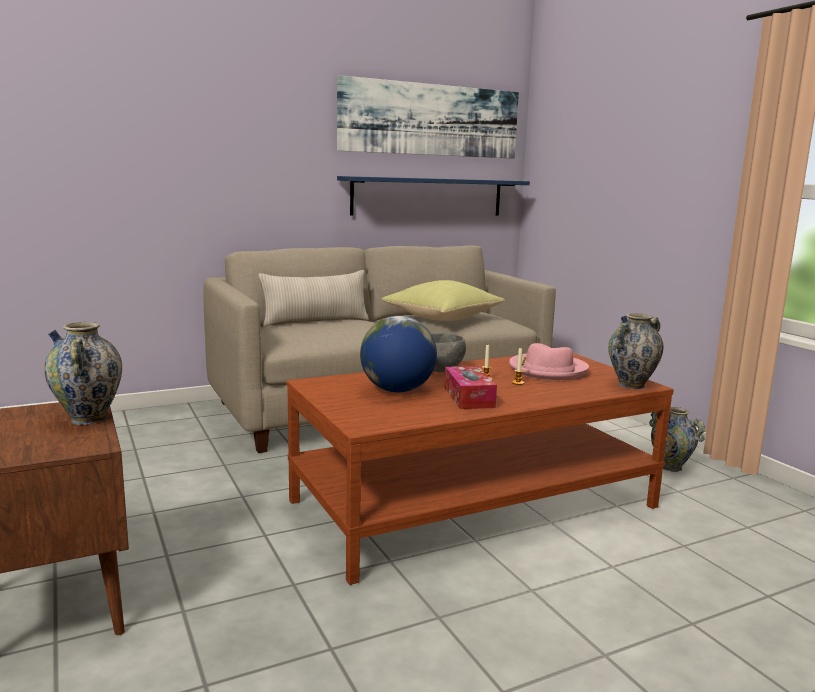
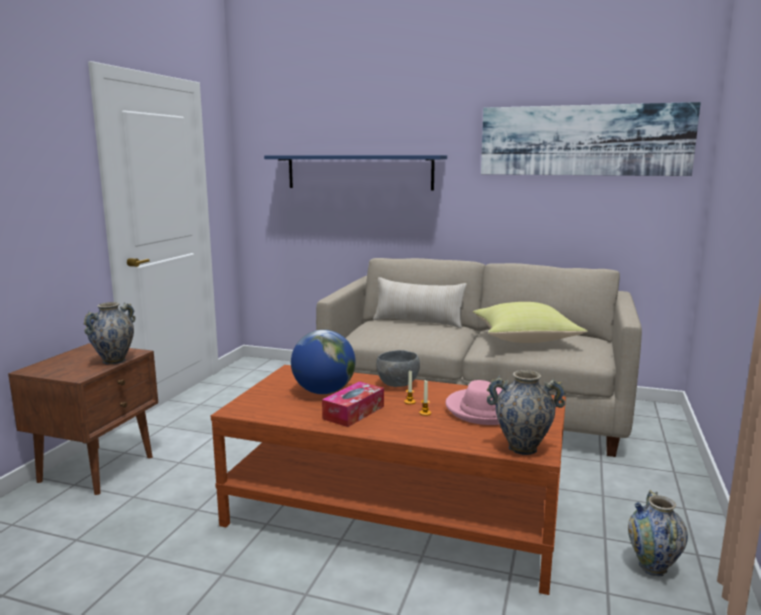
camera: 45 degrees right, 0 degrees up
(428, 197) = (577, 216): blue shelf -> blue shelf (359, 172)

